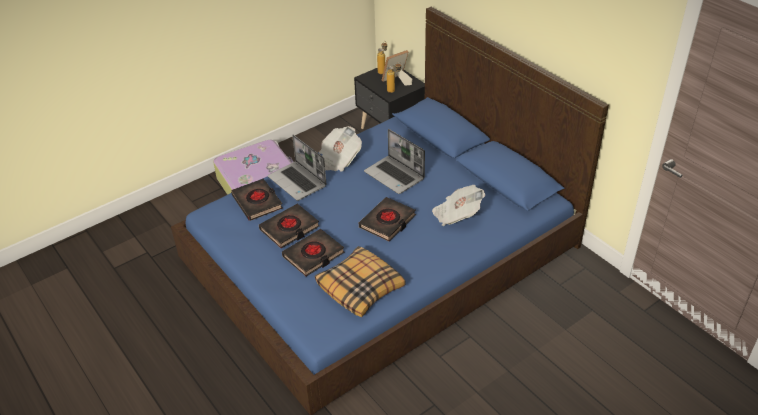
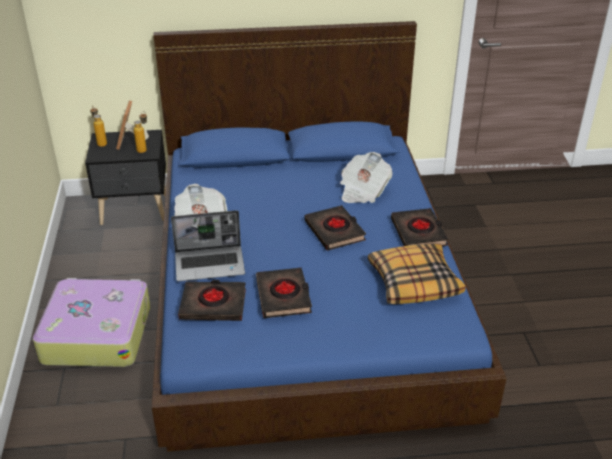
camera: 60 degrees left, 5 degrees down
(313, 255) = (340, 295): black book -> black book (419, 233)
(395, 176) = (270, 202): laptop -> none

